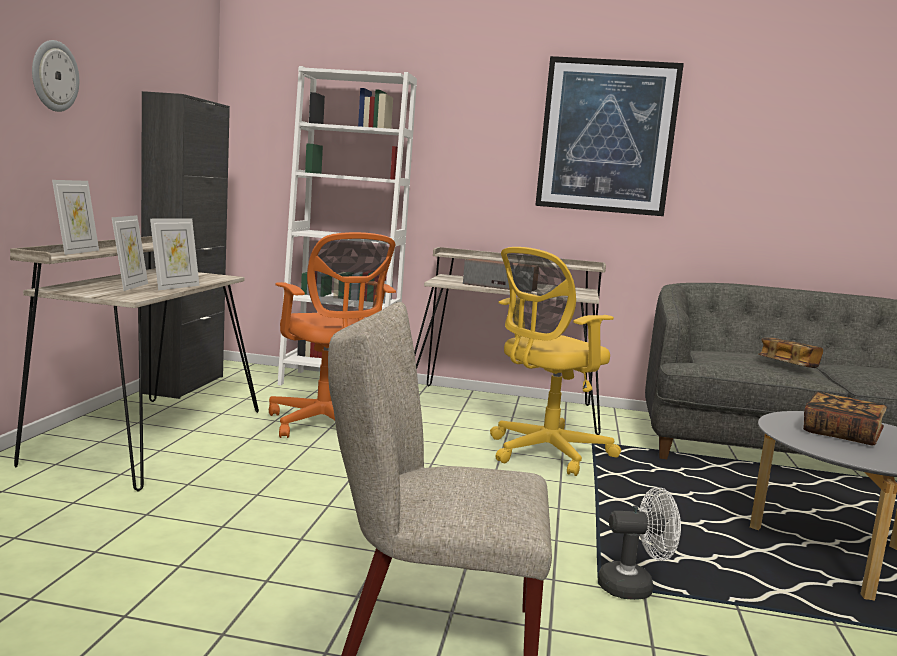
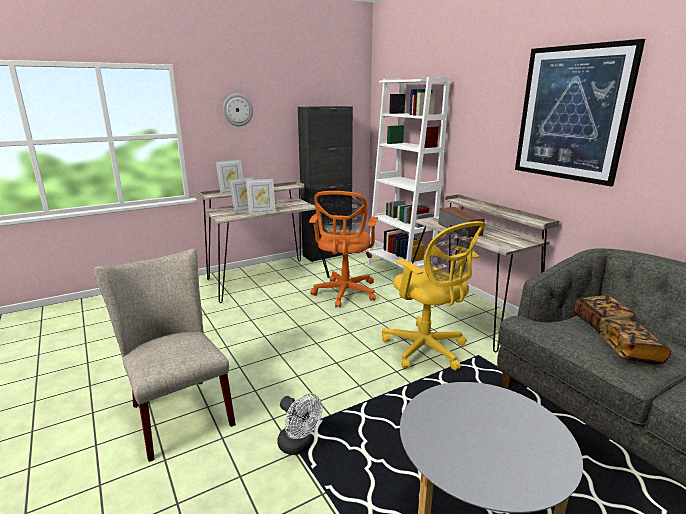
camera: 50 degrees right, 10 degrees up
(544, 453) = (427, 350): yellow office chair -> yellow office chair turned 135 degrees counterclockwise
(841, 434) = (481, 423): book -> book (601, 323)

